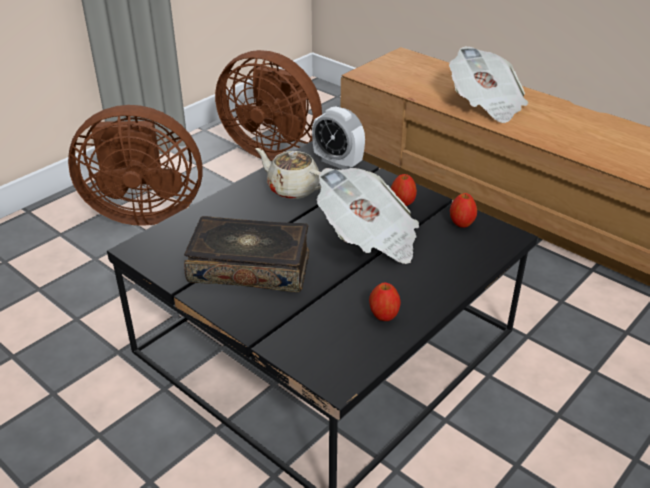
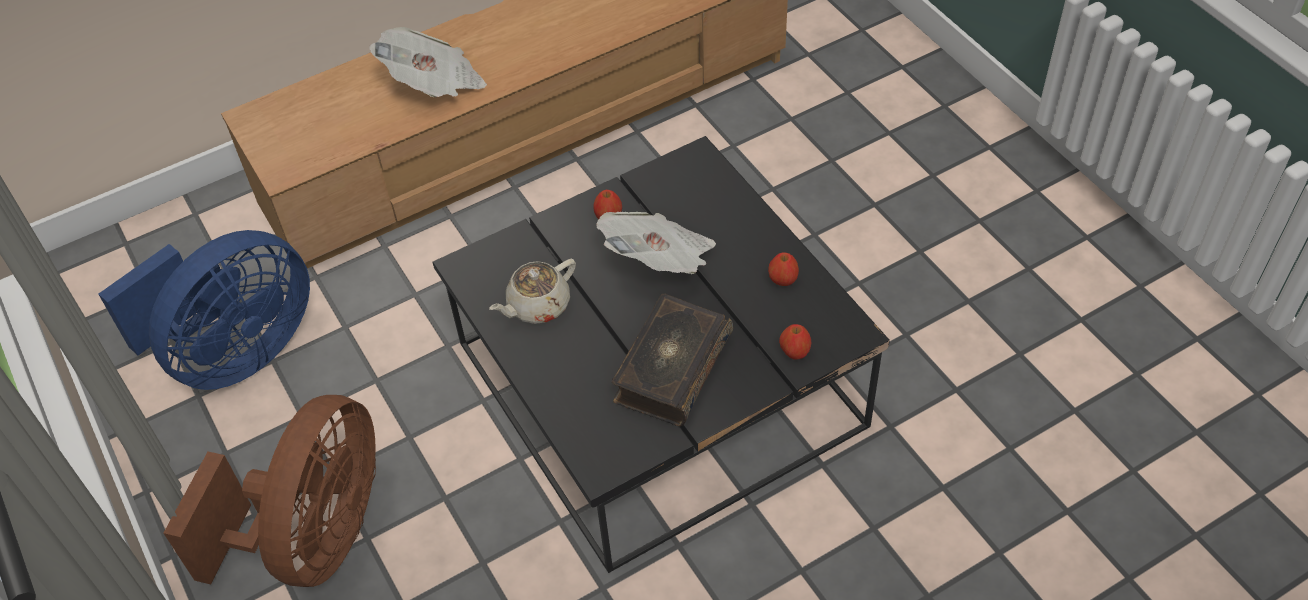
camera: 70 degrees left, 15 degrees up
(273, 150) = (236, 353): brown fan -> blue fan
(338, 162) = (499, 252): alarm clock -> none
(461, 223) = (663, 182): apple -> apple (794, 352)

